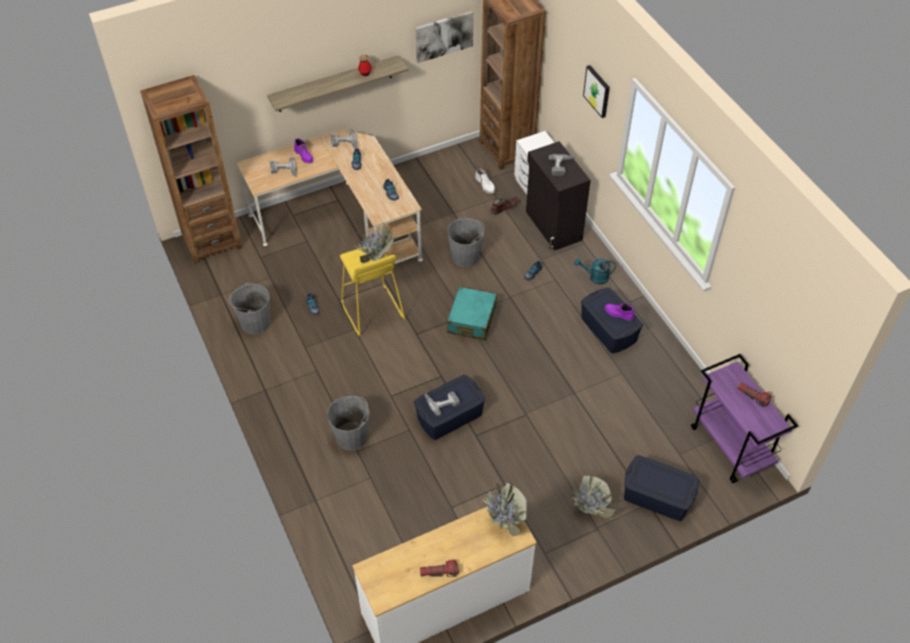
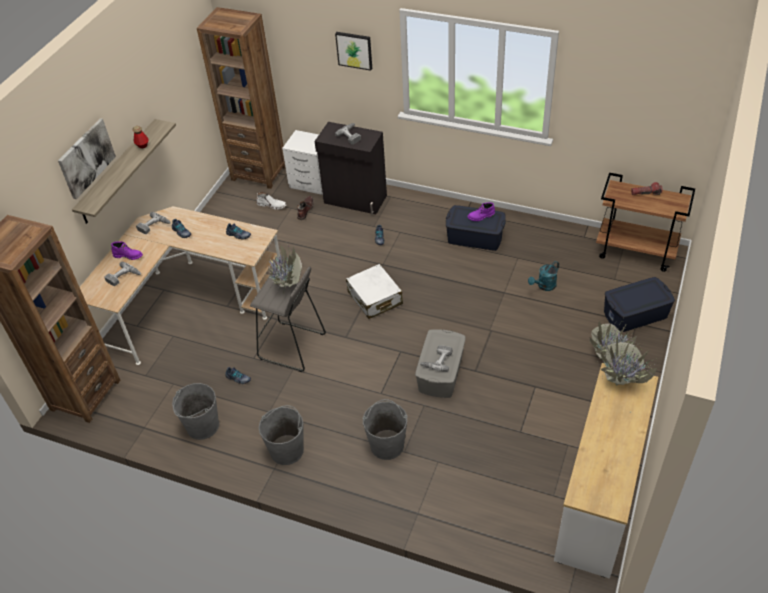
camera: 40 degrees left, 5 degrees down
(372, 311) = (292, 347): yellow stool -> grey stool
(439, 572) = (627, 452): flashlight -> none
(444, 36) = (179, 84): picture -> picture (86, 158)
(449, 416) = (440, 373): blue storage box -> grey storage box
(465, 256) = (317, 260): grey bucket -> grey bucket (287, 450)
(471, 320) = (375, 298): turquoise suitcase -> white suitcase
(595, 277) = (425, 212): turquoise watering can -> turquoise watering can (544, 286)
(731, 446) = (636, 251): purple cart -> brown cart

